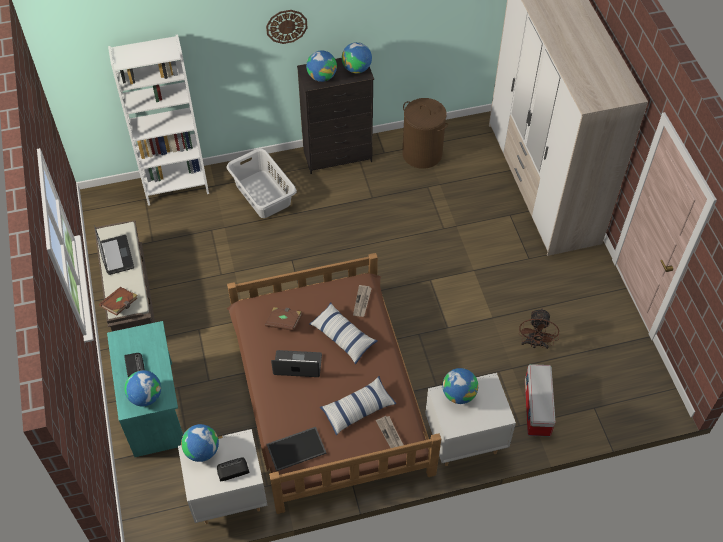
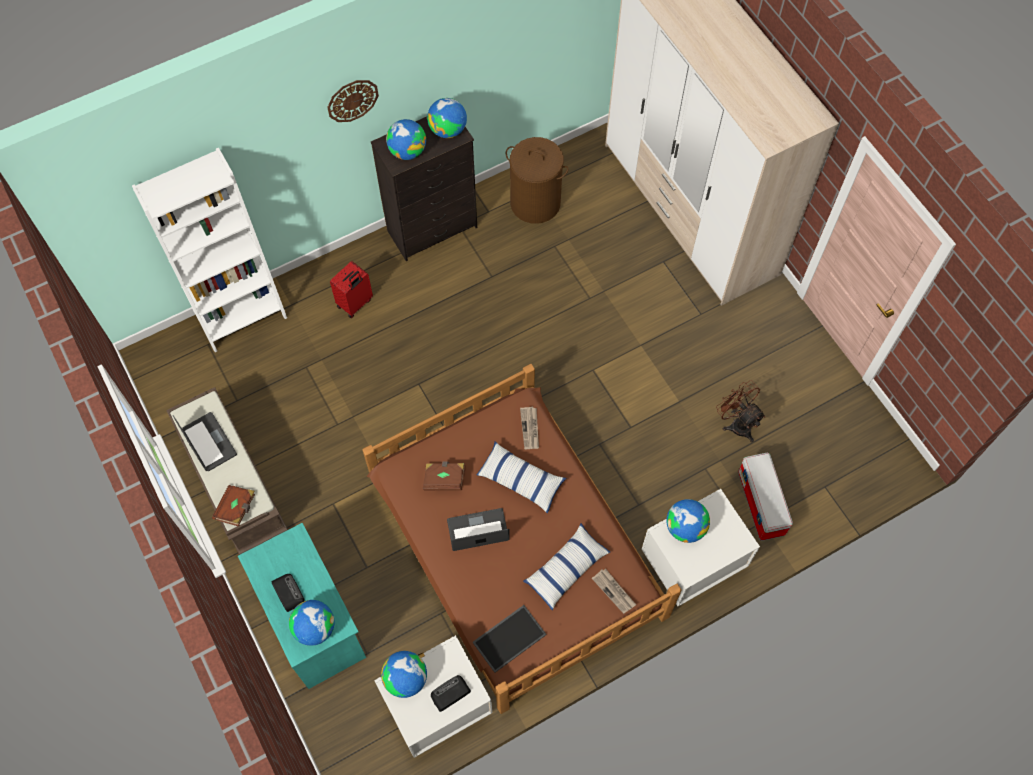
camera: 15 degrees left, 10 degrees up
(262, 194) = (355, 303): grey laundry basket -> red suitcase
(534, 344) = (737, 423): brown fan -> brown fan turned 150 degrees clockwise

